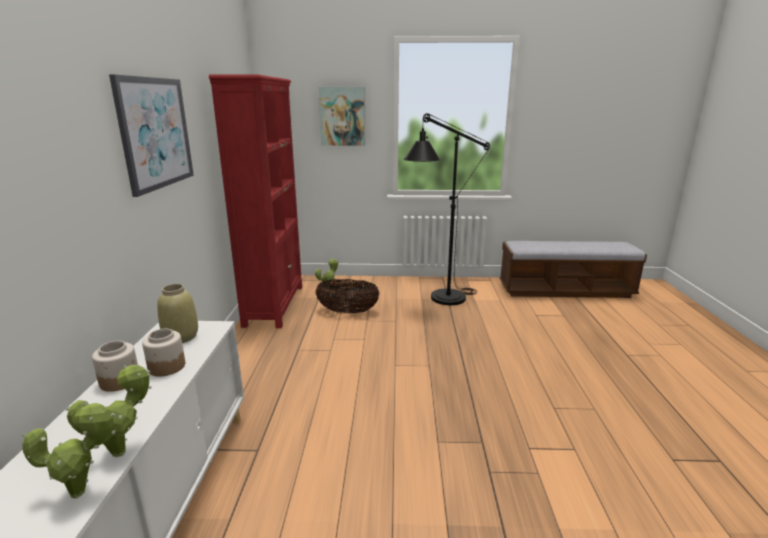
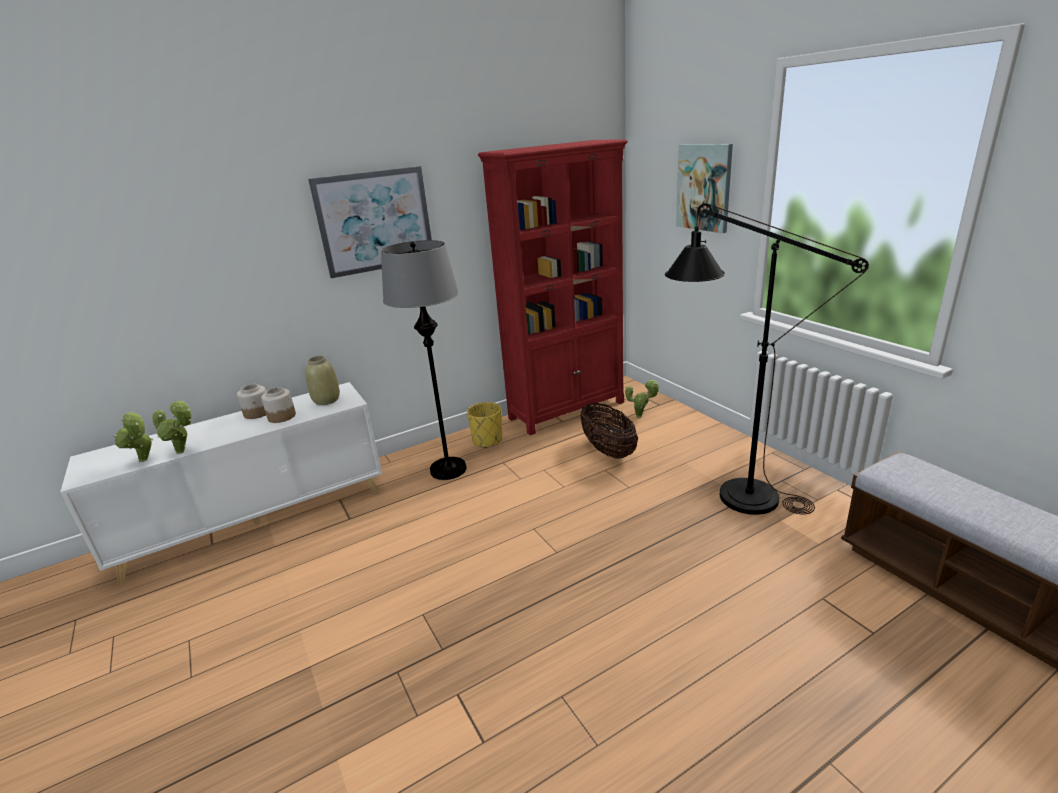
camera: 60 degrees right, 5 degrees up
(256, 345) = (487, 440): none -> yellow planter
(266, 375) = (448, 469): none -> grey floor lamp

